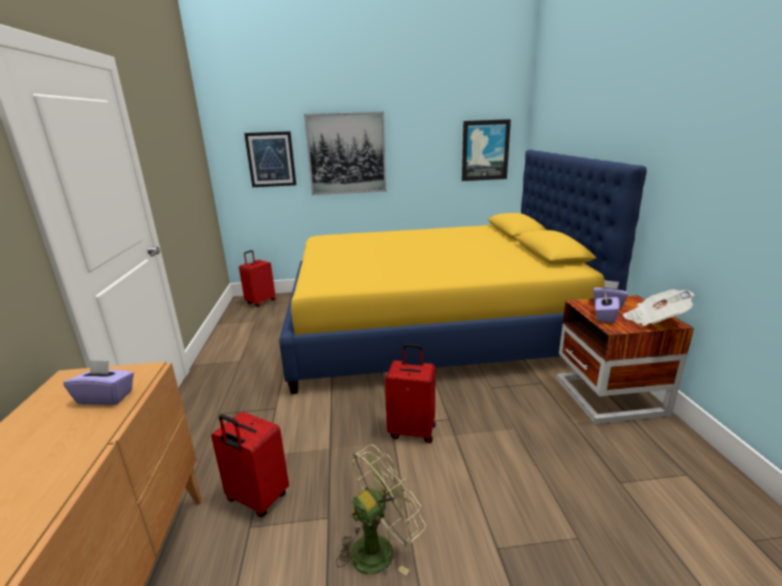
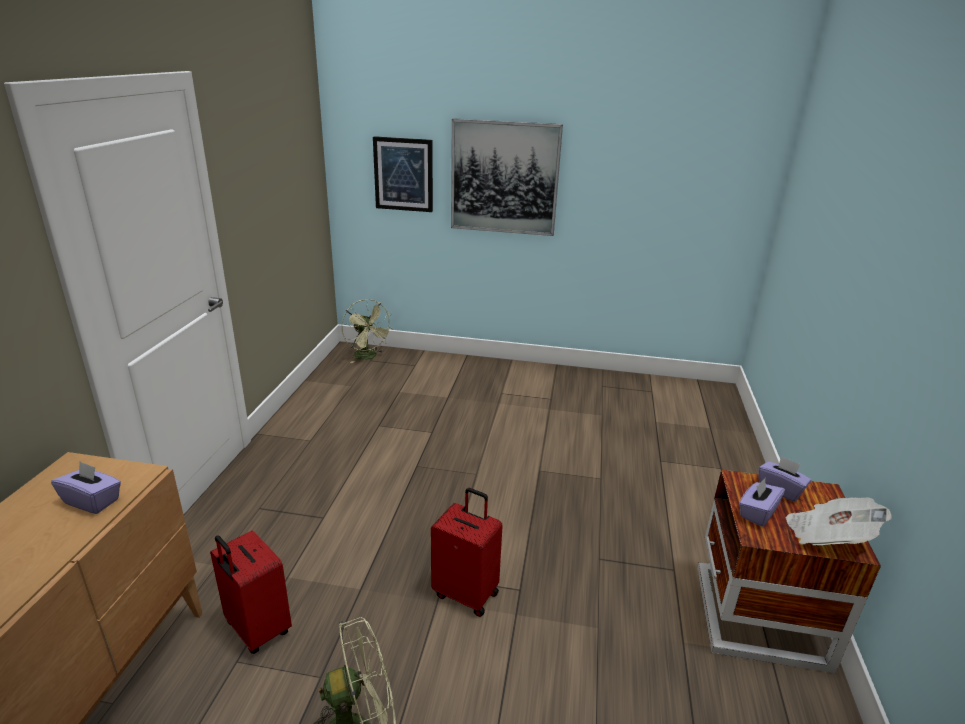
camera: 15 degrees right, 5 degrees up
(260, 302) = (368, 357): red suitcase -> green fan
(433, 328) = (568, 446): yellow bed -> none
(485, 150) = (711, 194): picture -> none

